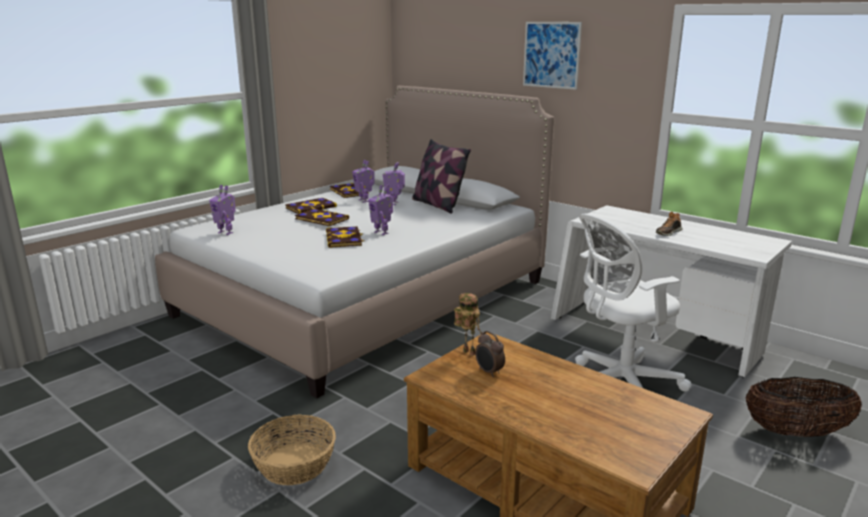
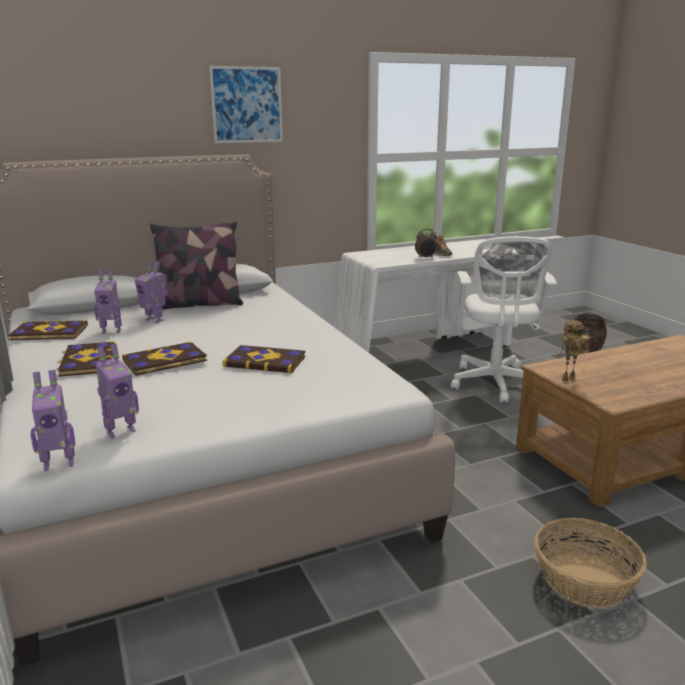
camera: 65 degrees left, 0 degrees up
(382, 232) = (268, 341): toy robot -> toy robot (59, 463)
(489, 372) = (610, 380): alarm clock -> alarm clock (425, 258)

